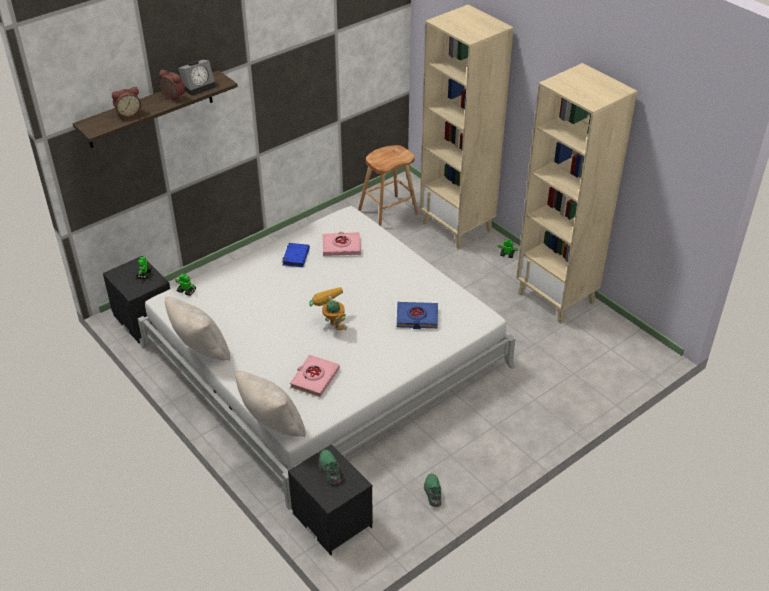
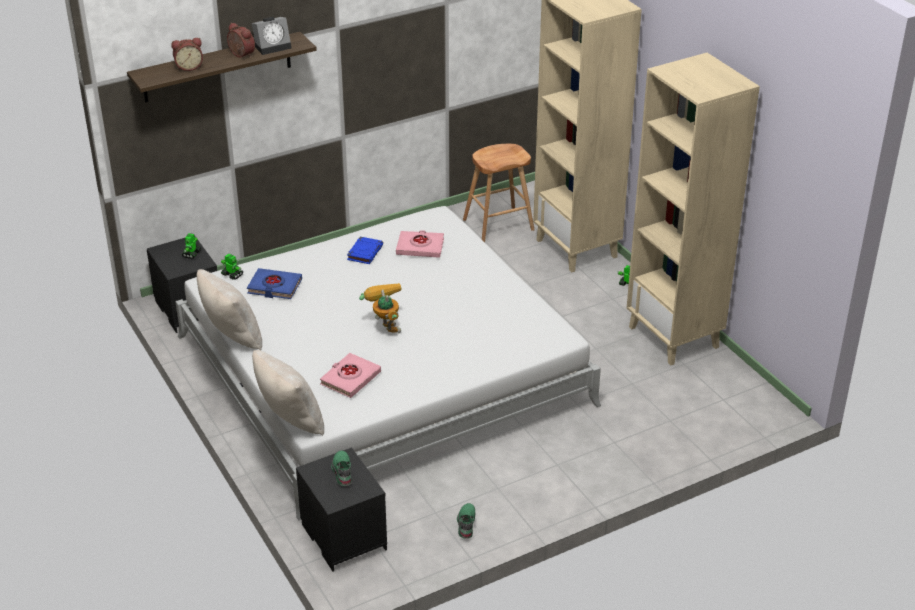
camera: 10 degrees right, 5 degrees down
(417, 318) = (485, 330): blue book -> blue book (274, 287)

